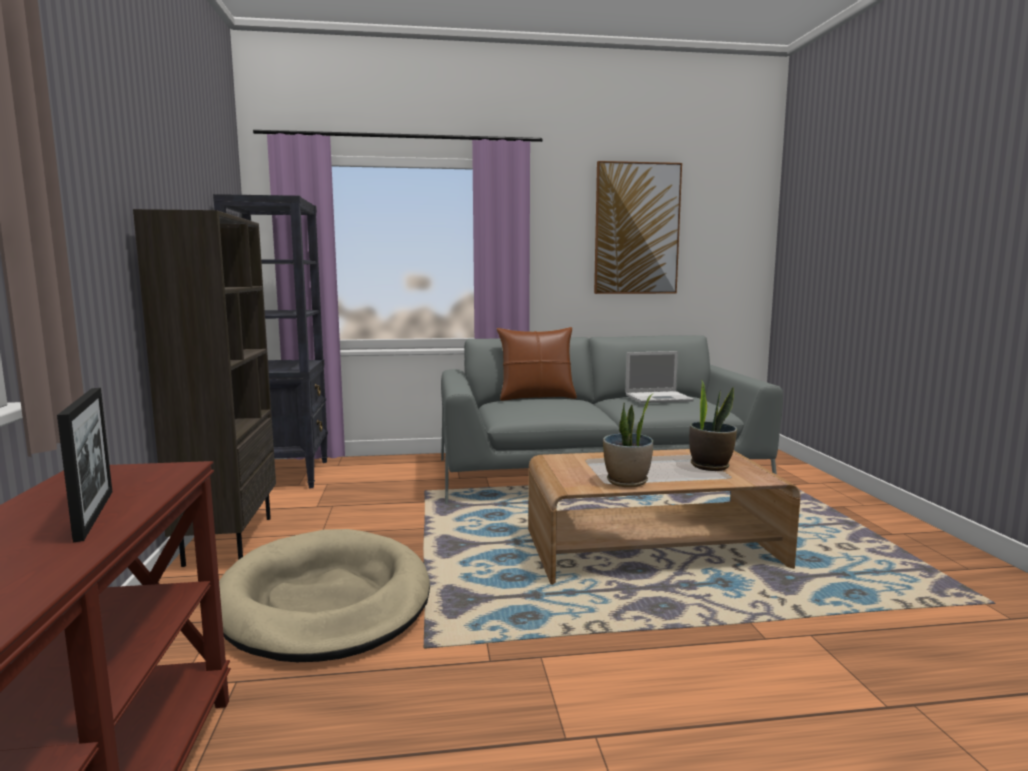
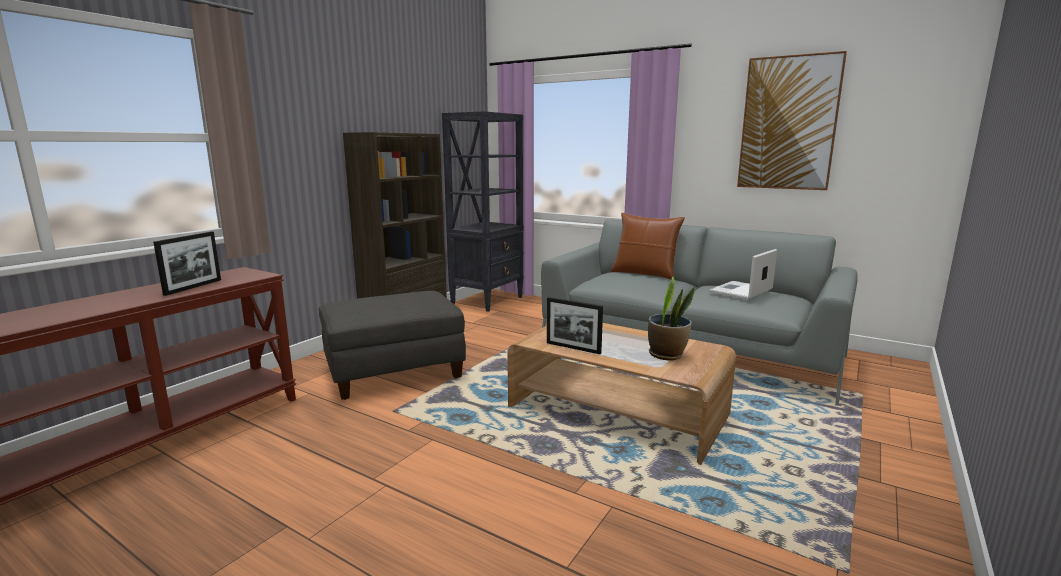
camera: 40 degrees right, 5 degrees up
(325, 601) = (393, 373): beige dog bed -> grey ottoman
(627, 482) = (573, 348): potted plant -> picture frame
(659, 398) = (740, 291): laptop -> laptop turned 105 degrees clockwise

